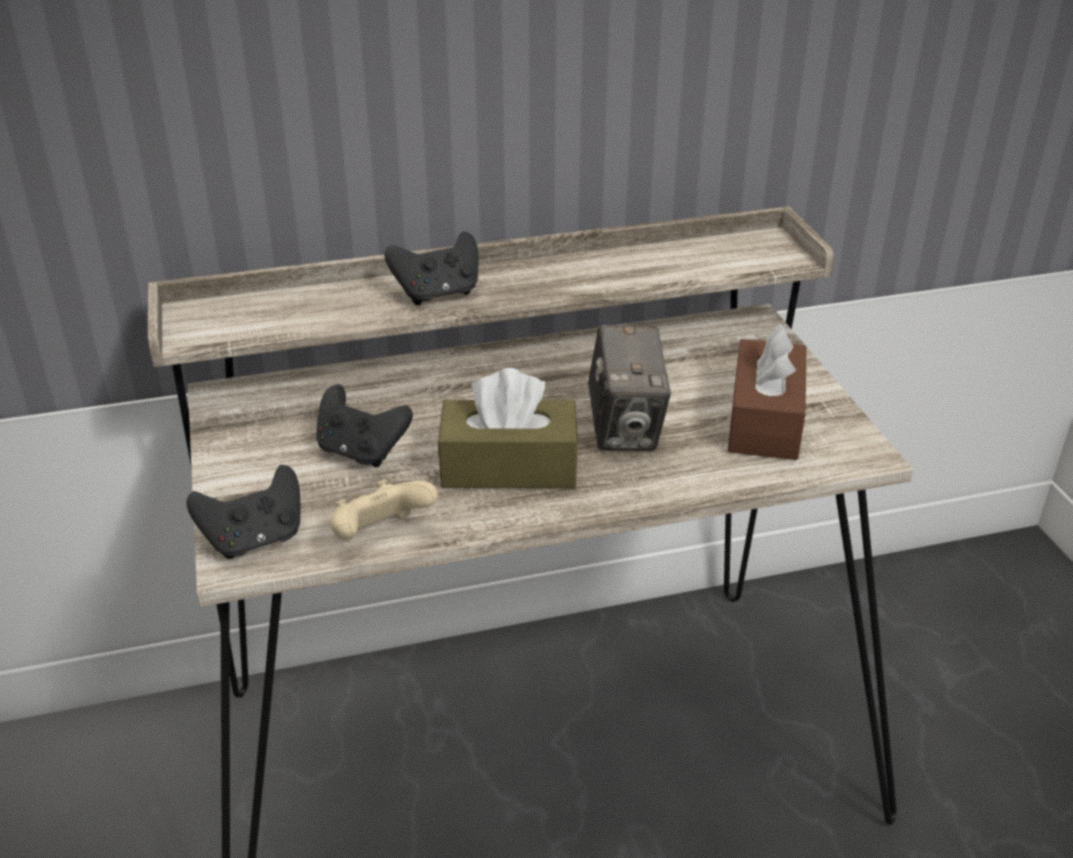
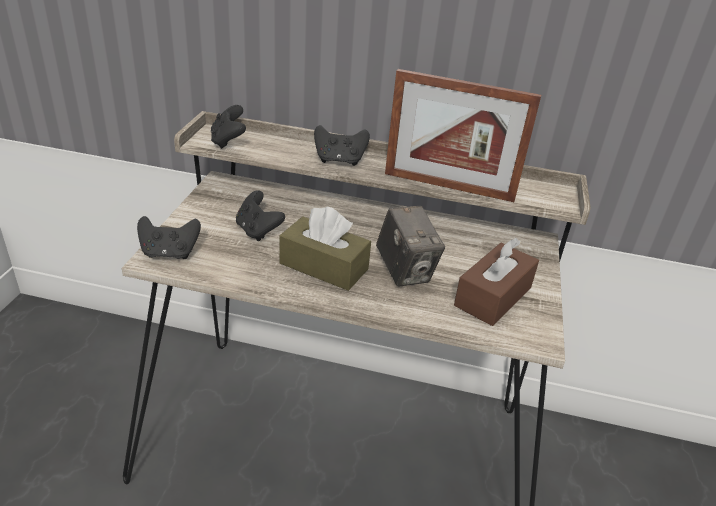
camera: 25 degrees right, 0 degrees up
(234, 320) = (228, 141): none -> black game controller
(380, 536) = (227, 275): beige game controller -> none
(625, 281) = (448, 186): none -> picture frame
(625, 430) = (405, 271): camera -> camera turned 45 degrees counterclockwise

